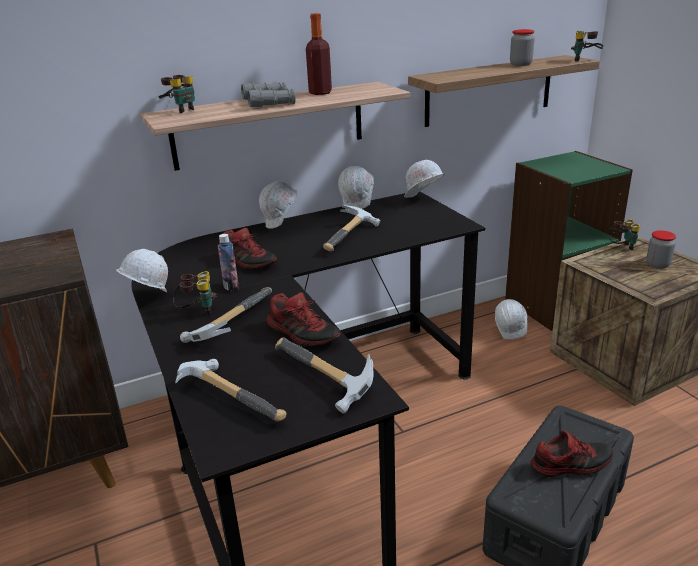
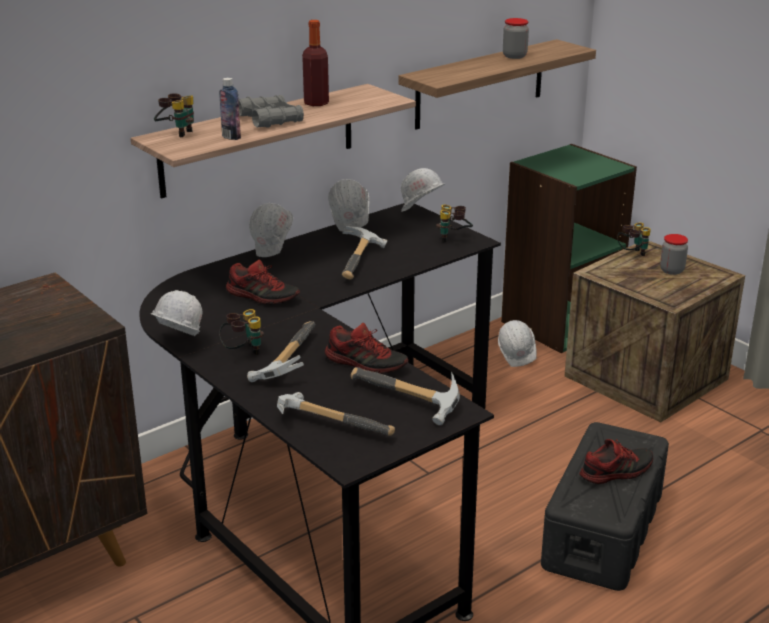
camera: 15 degrees left, 0 degrees up
(231, 287) = (261, 325): bottle -> bottle (231, 137)
(585, 60) = (581, 49): binoculars -> binoculars (454, 239)

